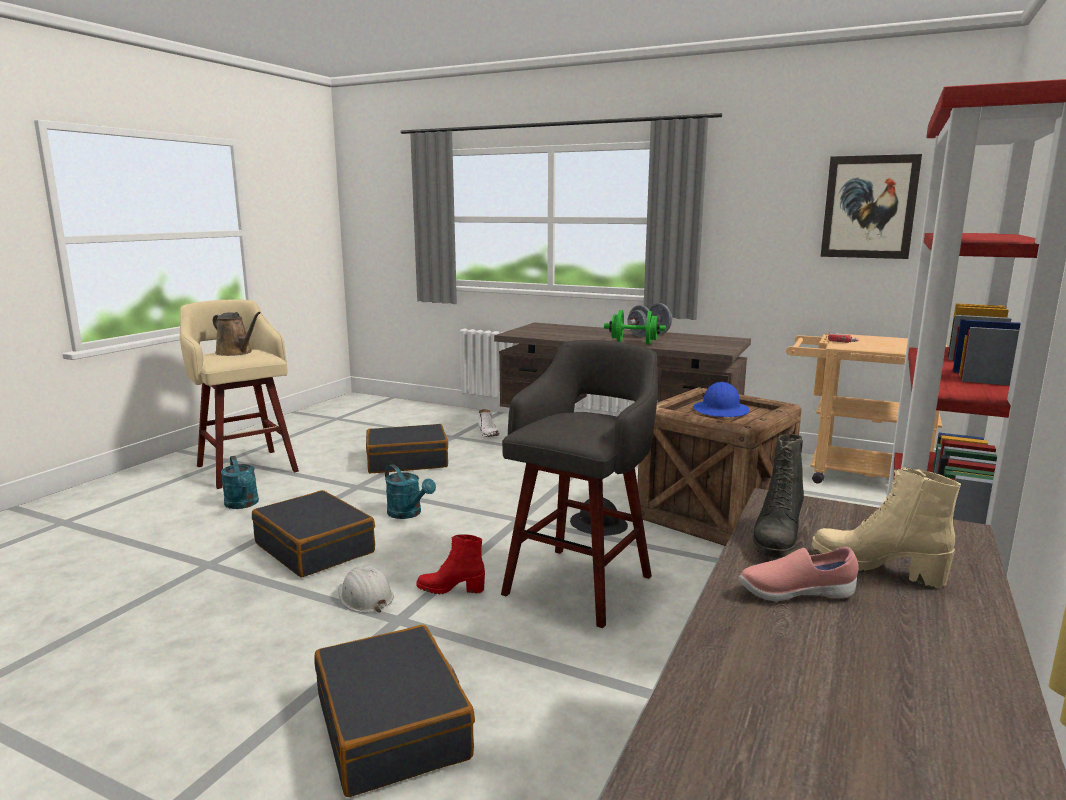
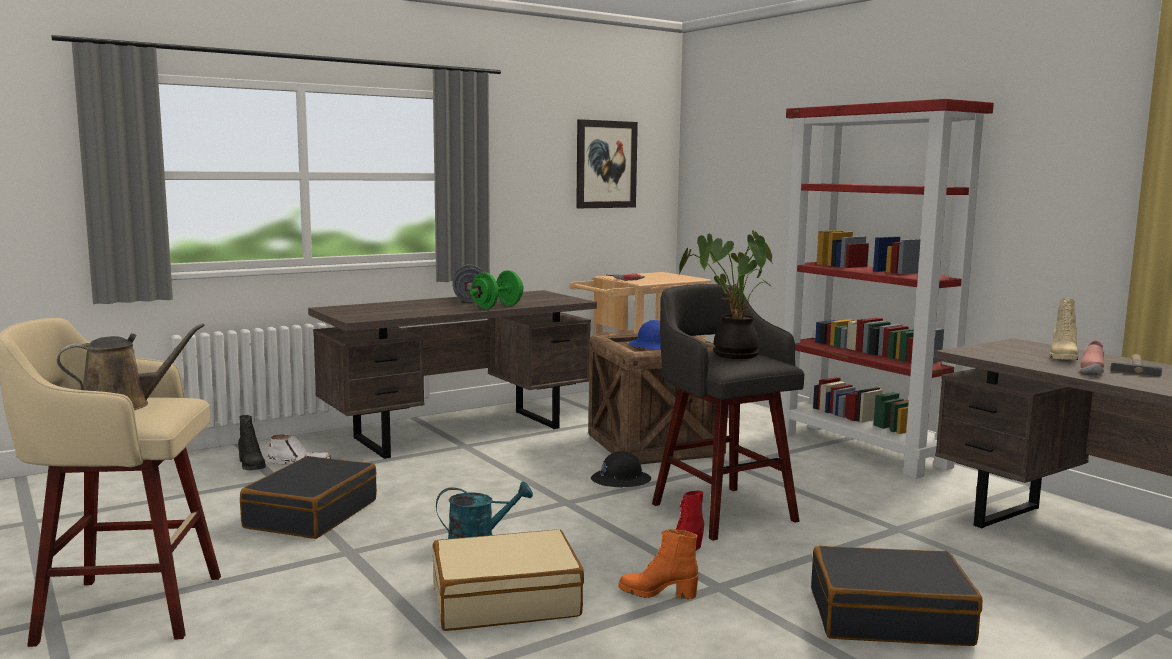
camera: 60 degrees left, 5 degrees down
(243, 504) = (287, 626): turquoise watering can -> none
(315, 548) = (505, 600): black suitcase -> beige suitcase
(365, 597) = (657, 593): white hard hat -> orange boot
(582, 421) = (731, 355): none -> potted plant
(776, 539) = (1021, 361): black boot -> black boot (251, 465)
(877, 567) = (1062, 357): beige boot -> beige boot turned 45 degrees counterclockwise
(907, 633) = (1134, 367): none -> hammer

